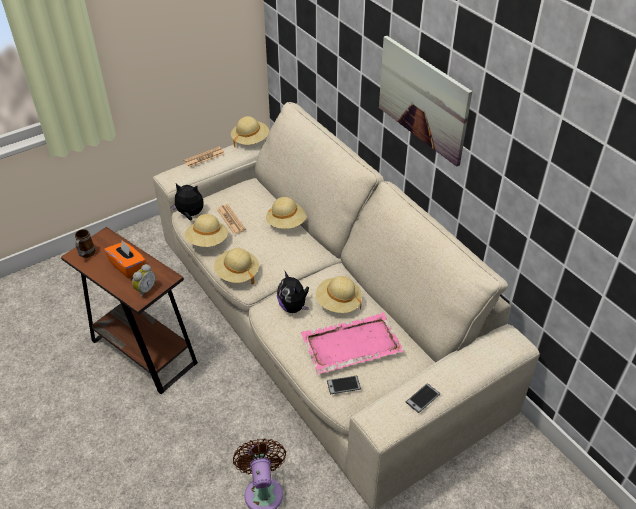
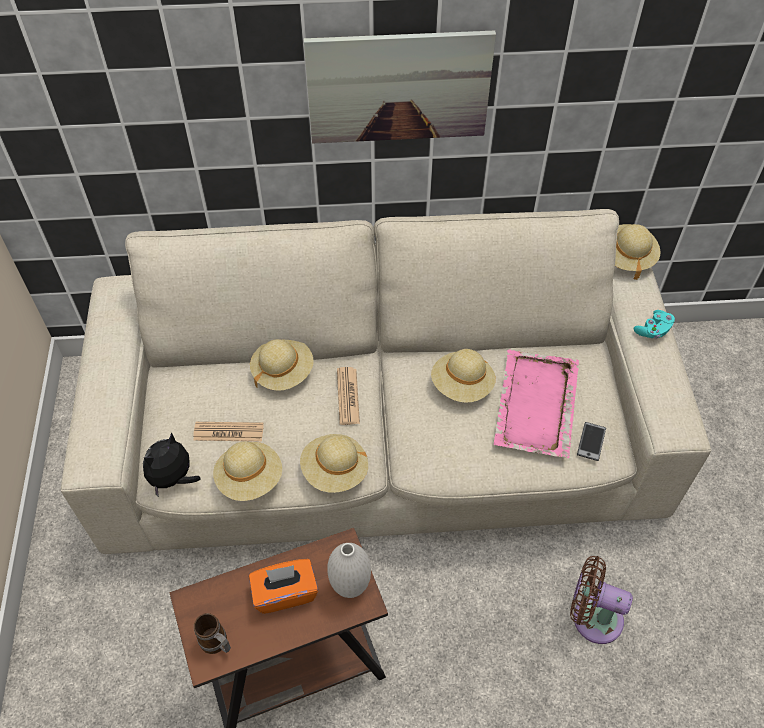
camera: 60 degrees left, 10 degrees up
(145, 290) = (350, 587): alarm clock -> white vase
(204, 157) = (87, 402): newspaper -> newspaper (348, 396)
(250, 140) = (99, 331): beige hat -> beige hat (626, 257)
(293, 307) = (440, 434): plush toy -> none
(422, 398) = (668, 374): phone -> none
(456, 376) = (653, 330): none -> turquoise game controller

